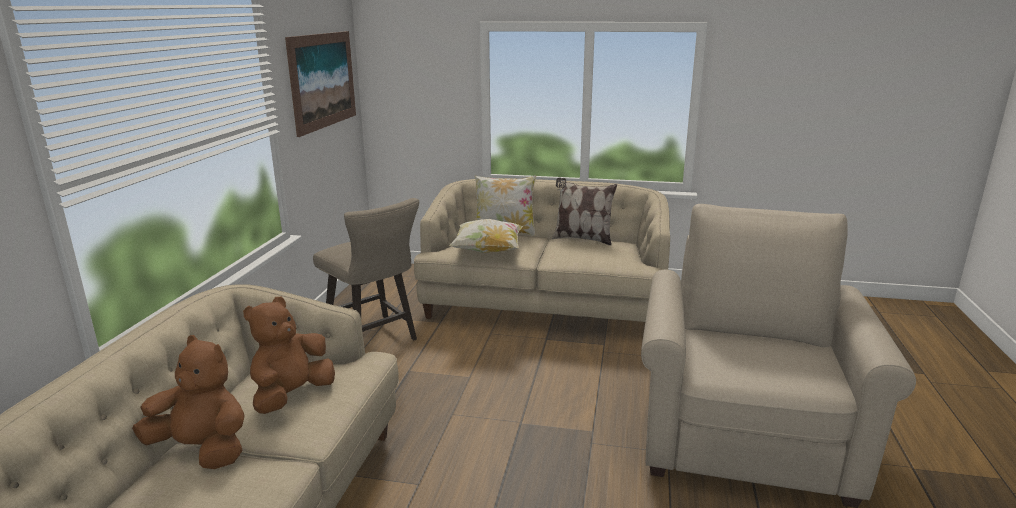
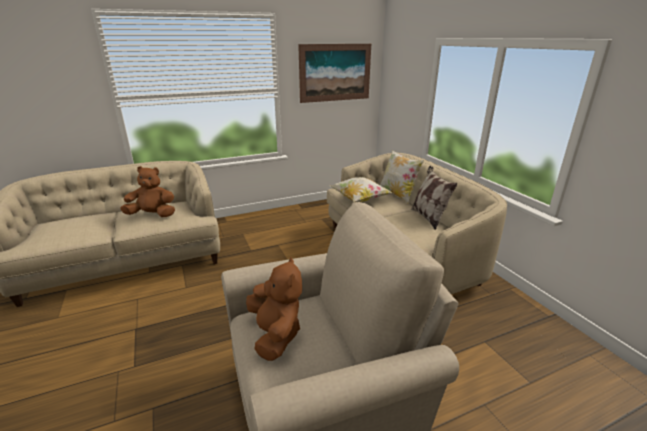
camera: 55 degrees right, 5 degrees up
(203, 449) = (109, 217): brown plush toy -> brown plush toy (275, 335)
(375, 340) = (295, 225): beige stool -> none

